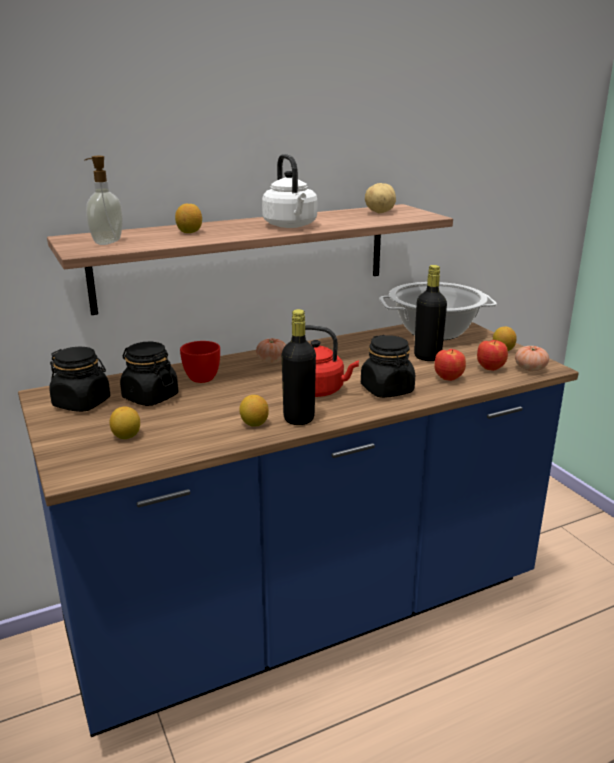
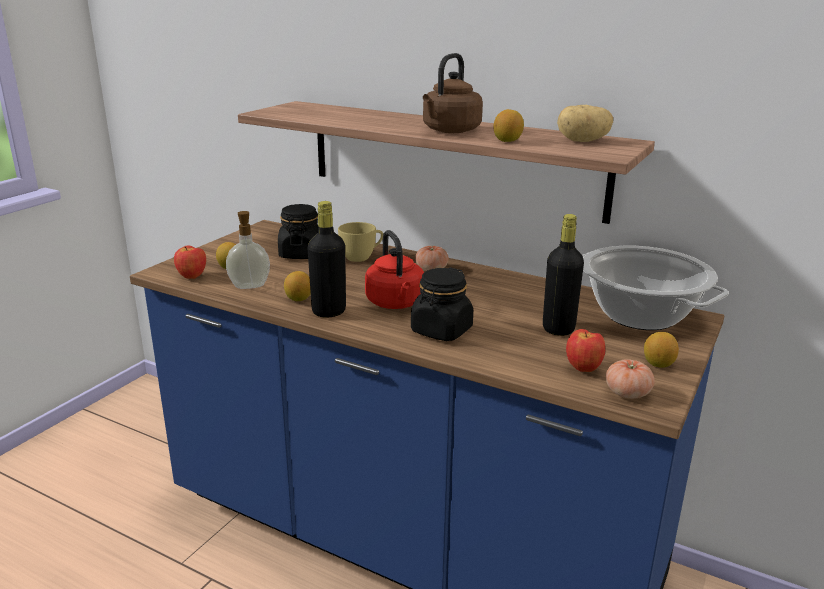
camera: 55 degrees right, 0 degrees up
(82, 403) = (266, 240): black jar -> none
(106, 242) = (298, 111): soap dispenser -> soap dispenser (249, 285)
(189, 232) = (367, 117): lemon -> lemon (507, 141)
(203, 376) = (362, 257): red cup -> yellow cup
(291, 226) = (450, 131): white kettle -> brown kettle
(448, 379) = (516, 353): apple -> apple (192, 277)

